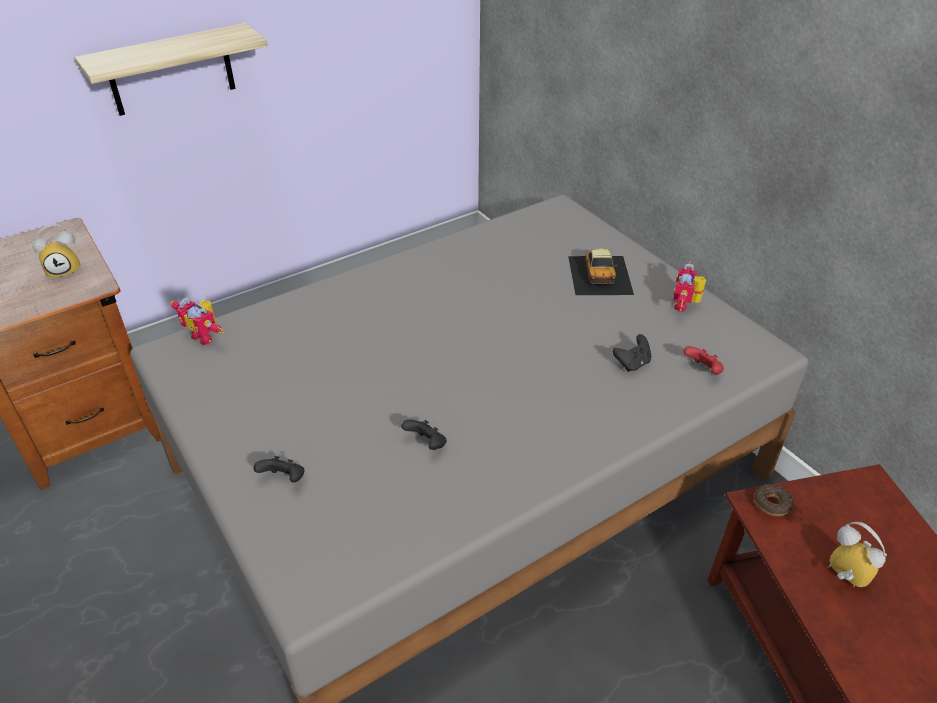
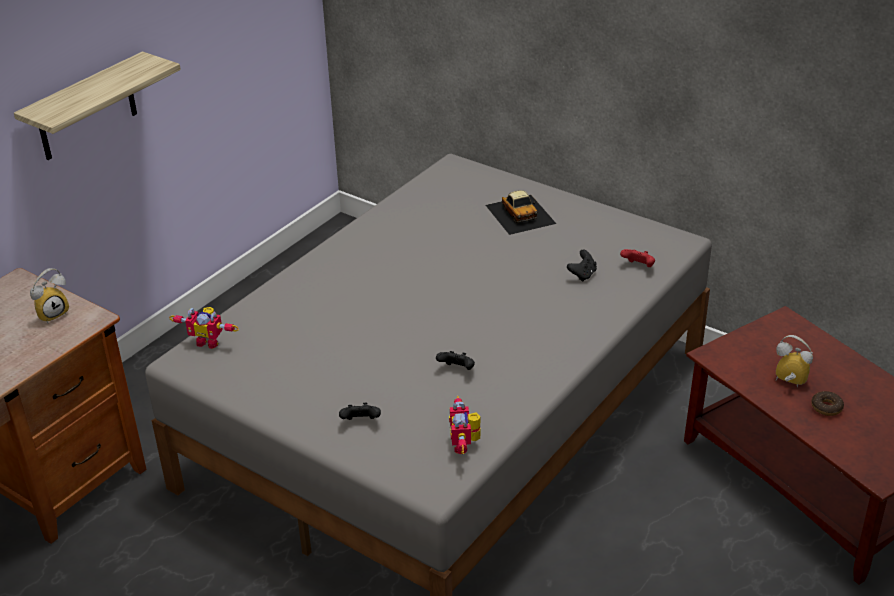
camera: 20 degrees left, 5 degrees down
(685, 305) = (601, 222): toy robot -> toy robot (465, 445)
(771, 504) = (722, 351): donut -> donut (826, 407)

